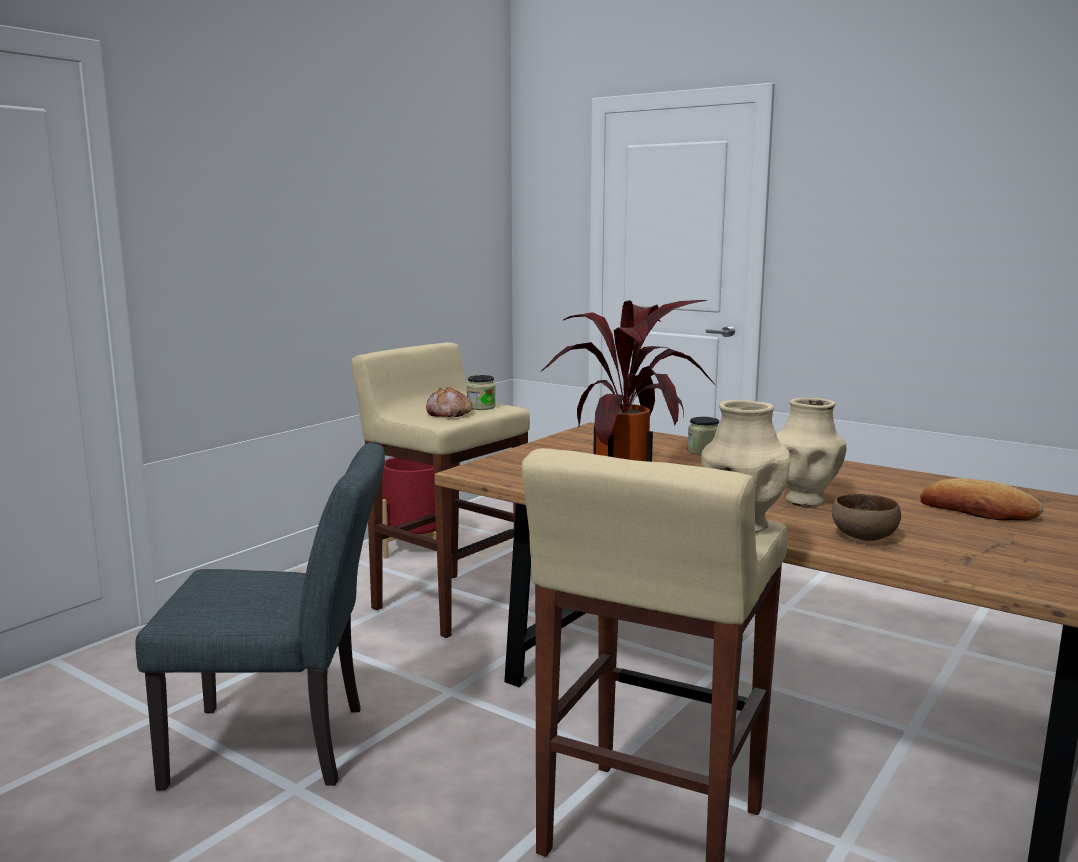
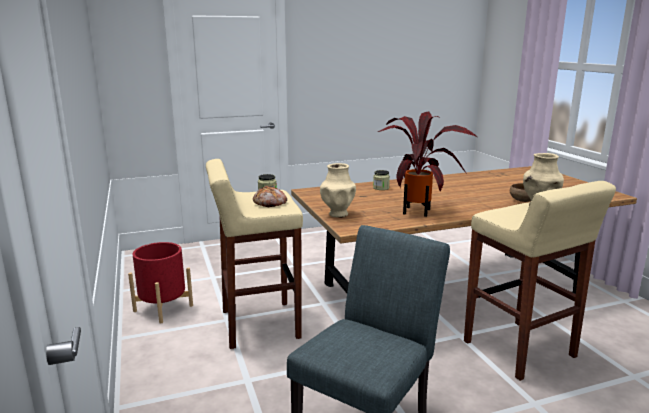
camera: 55 degrees left, 5 degrees up
(805, 500) = (471, 195): beige vase -> beige vase (338, 214)
(977, 510) = (506, 182): bread -> none

